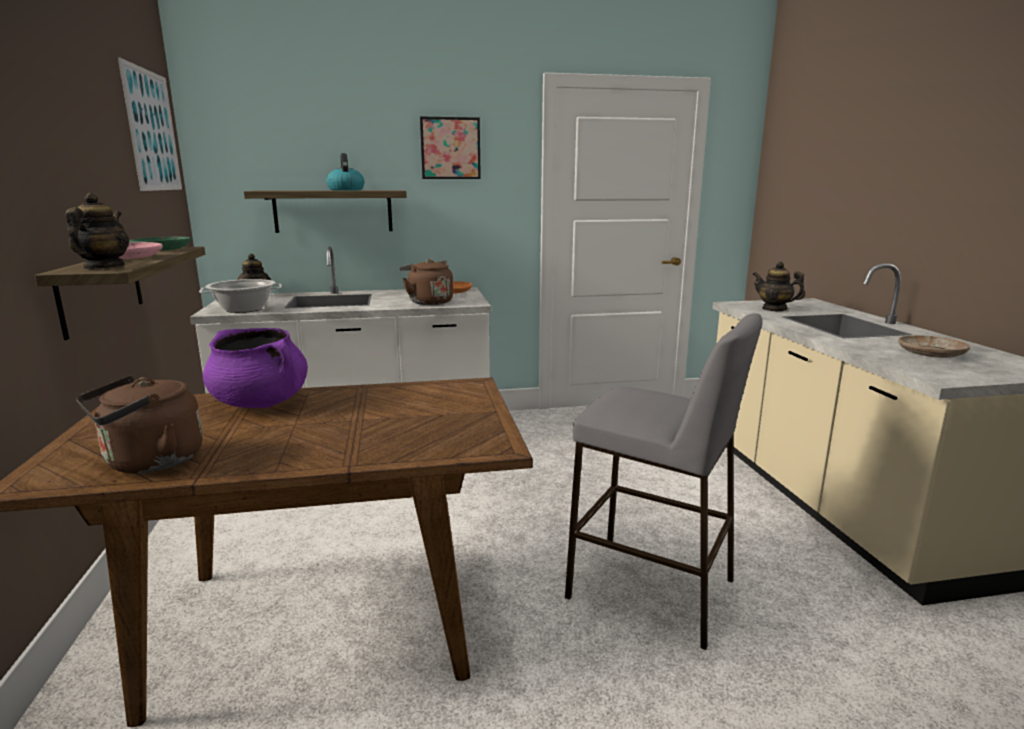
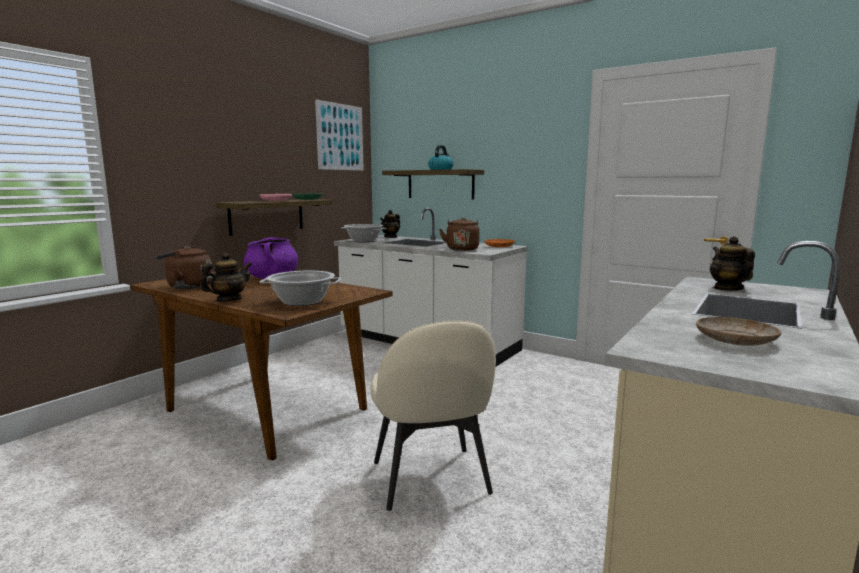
camera: 45 degrees right, 5 degrees down
(103, 268) = (243, 202): teapot -> teapot (228, 300)
(450, 148) = (516, 138): picture -> none
(452, 425) = (302, 302): none -> cooking pot
(652, 589) = (431, 479): grey stool -> beige chair

